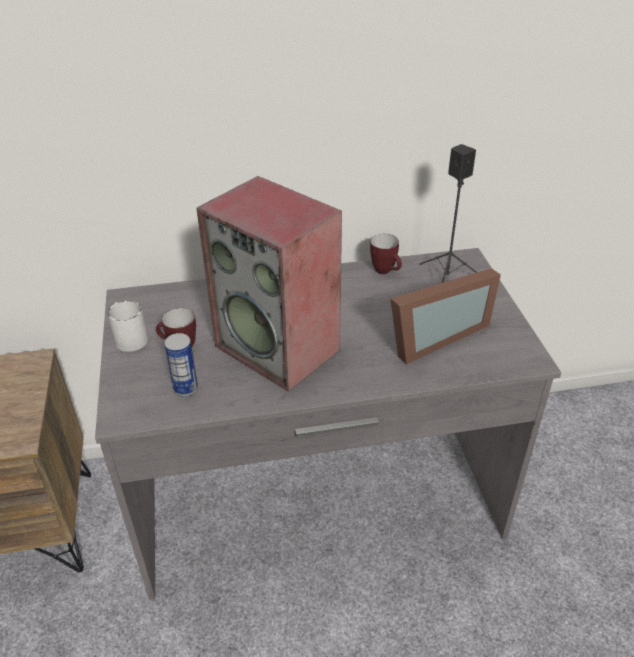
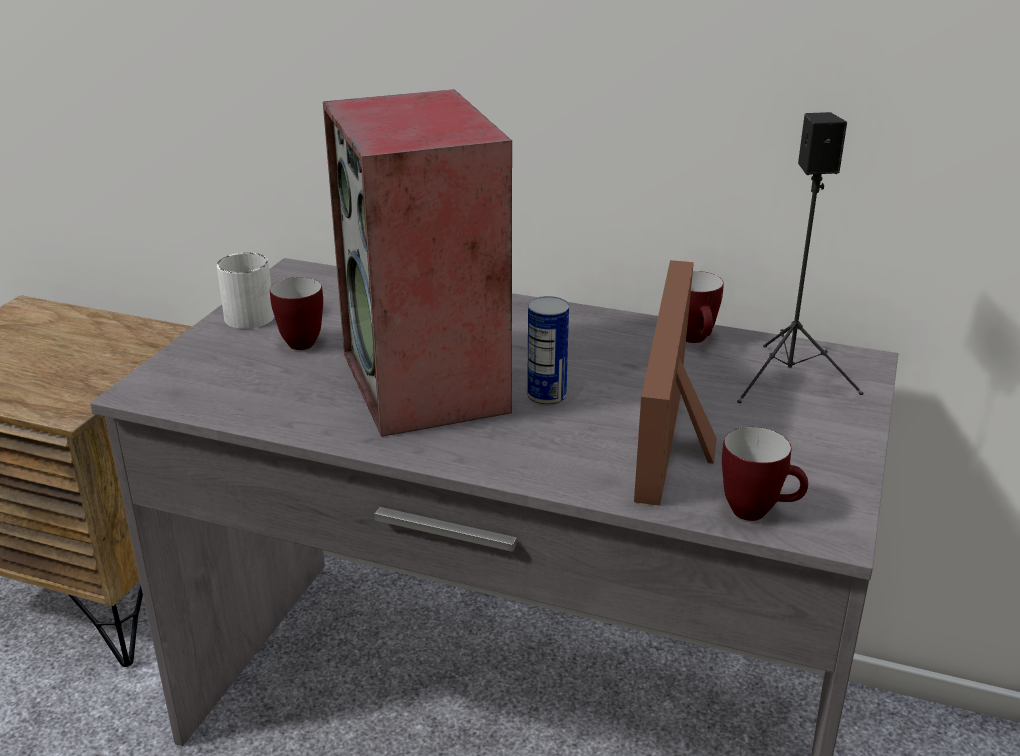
camera: 30 degrees right, 10 degrees down
(186, 389) = (252, 388): can -> can (546, 397)
(432, 336) = (681, 442): picture frame -> picture frame turned 105 degrees clockwise
(496, 362) = (758, 512): none -> mug

